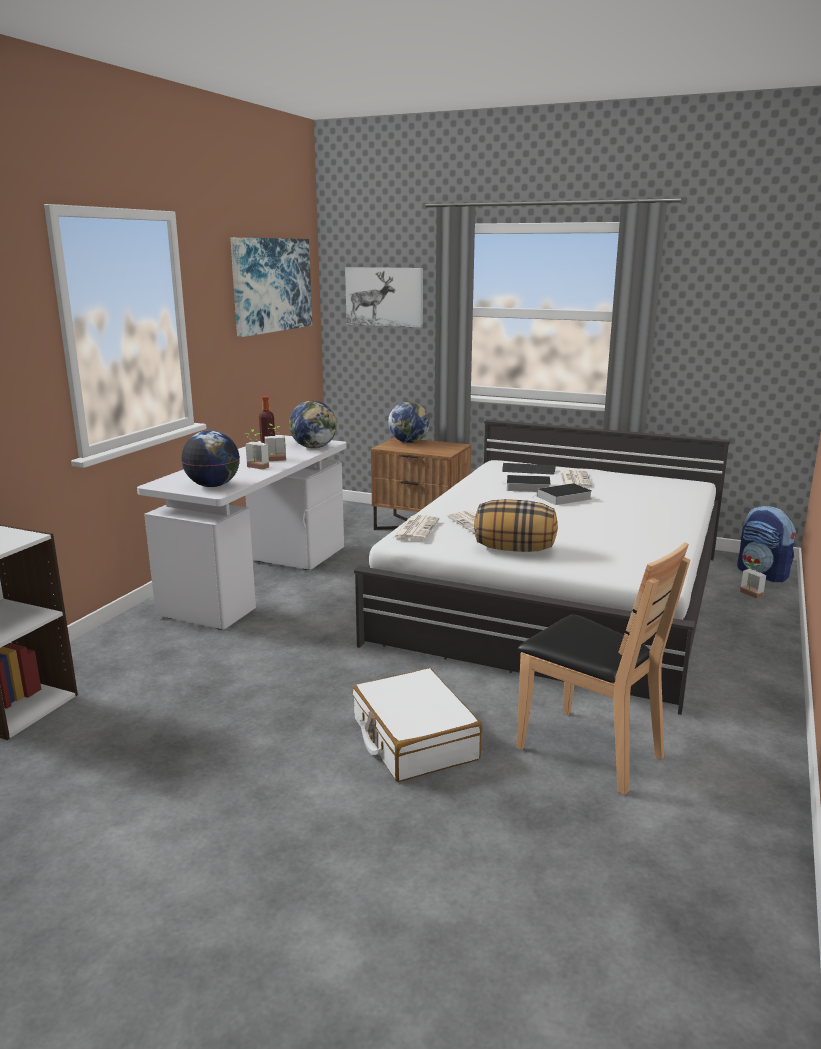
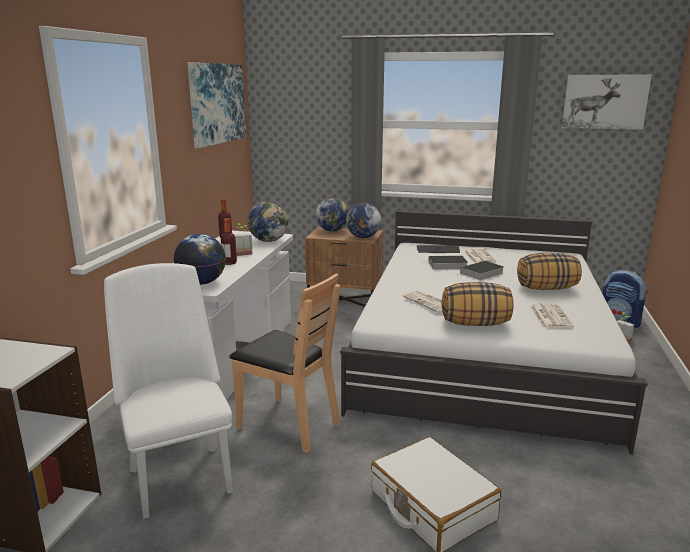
camera: 10 degrees left, 0 degrees up
(160, 685) = (179, 474): none -> white chair
(255, 468) = (229, 263): potted plant -> bottle
(385, 296) = (306, 112): picture -> picture (604, 101)
(416, 528) = (383, 309): newspaper -> newspaper (549, 316)
(440, 451) = (363, 237): none -> globe
(589, 750) = (580, 498): brown chair -> brown chair (288, 424)
(633, 518) = (546, 288): none -> pillow

